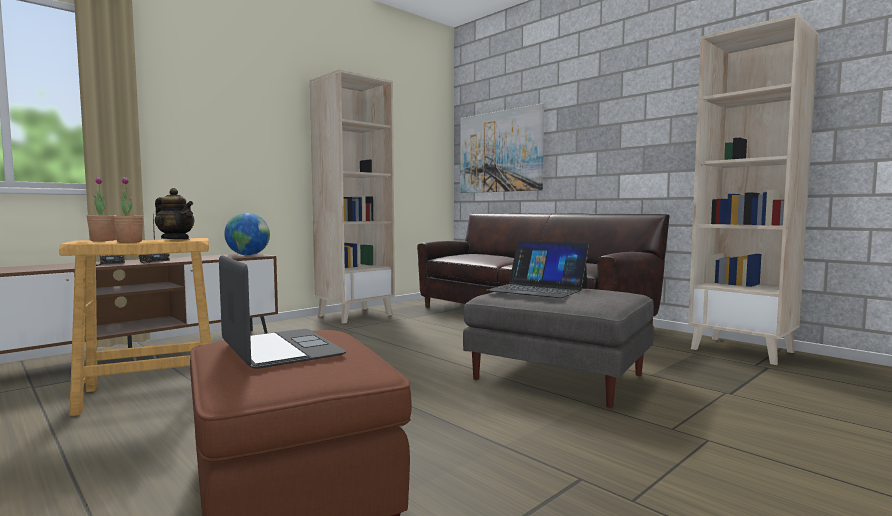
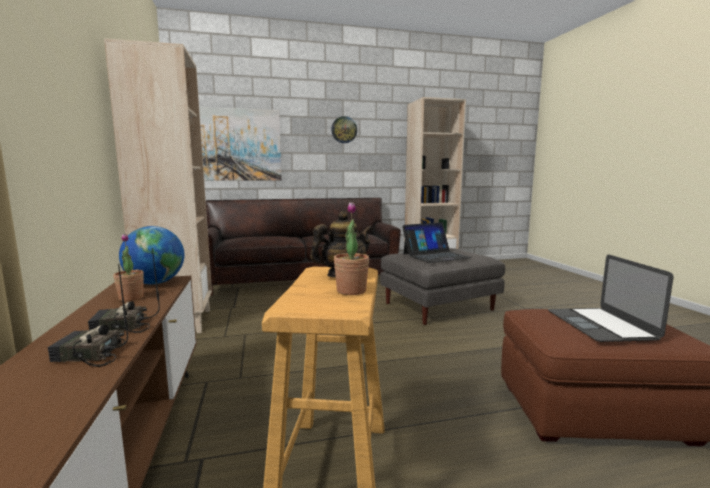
camera: 60 degrees left, 5 degrees up
(103, 240) = (312, 300): potted plant -> potted plant (131, 298)
(280, 348) = (600, 324): laptop -> laptop turned 90 degrees counterclockwise
(621, 114) = (344, 129): none -> wall clock

